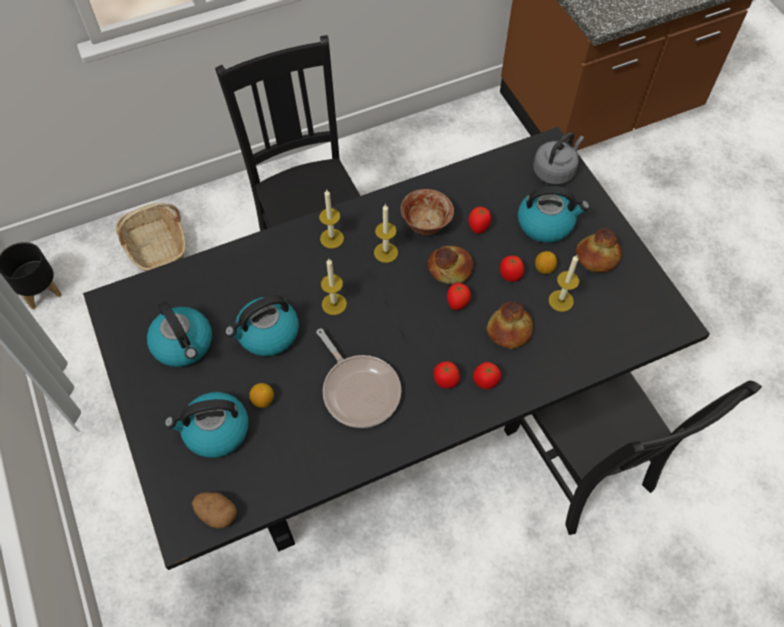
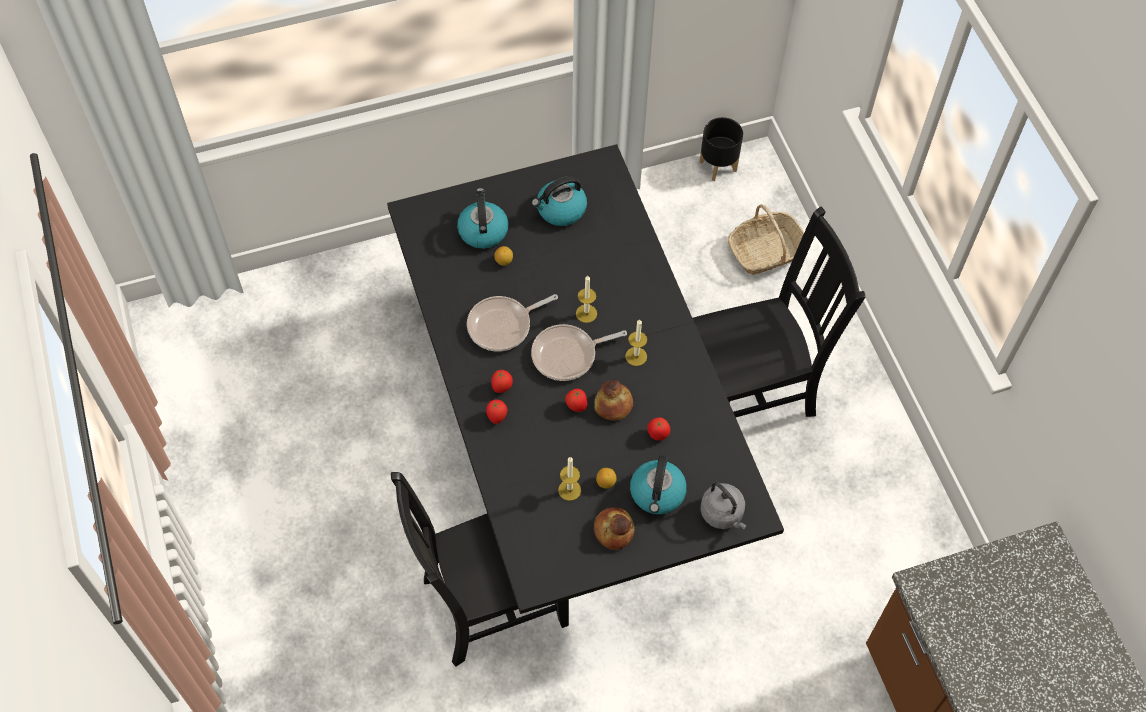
camera: 95 degrees right, 0 degrees up
(217, 513) = (419, 231): potato -> none
(267, 334) = (563, 265): kettle -> none
(332, 238) = (655, 316): candle -> none
(392, 317) = (568, 355): none -> frying pan
(425, 225) = (664, 391): bowl -> none
(509, 276) = (601, 452): tomato -> none
(509, 330) = (544, 442): bread -> none

